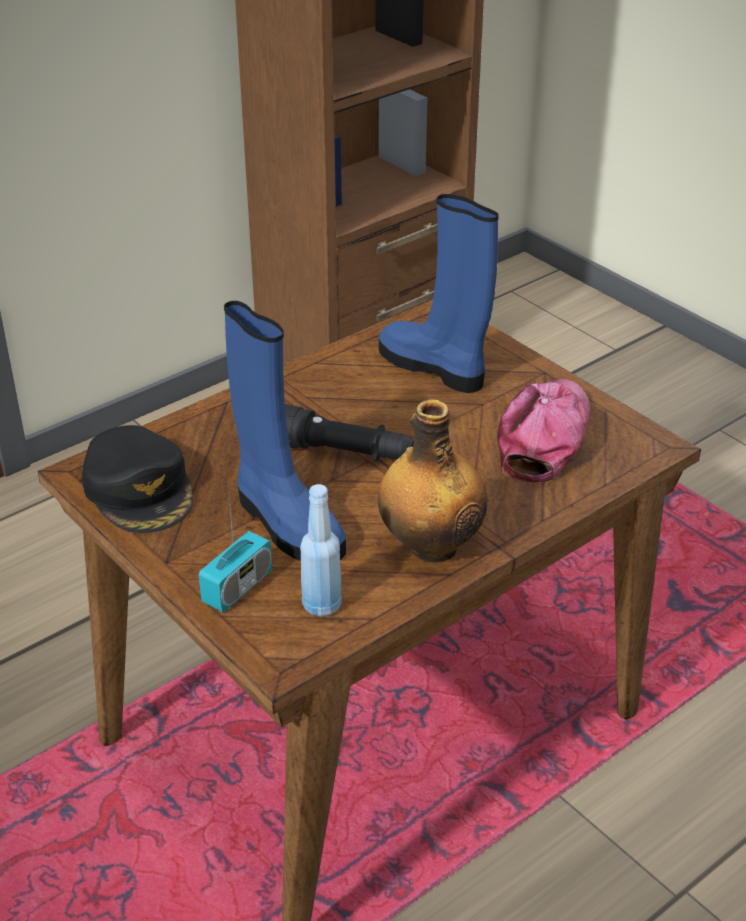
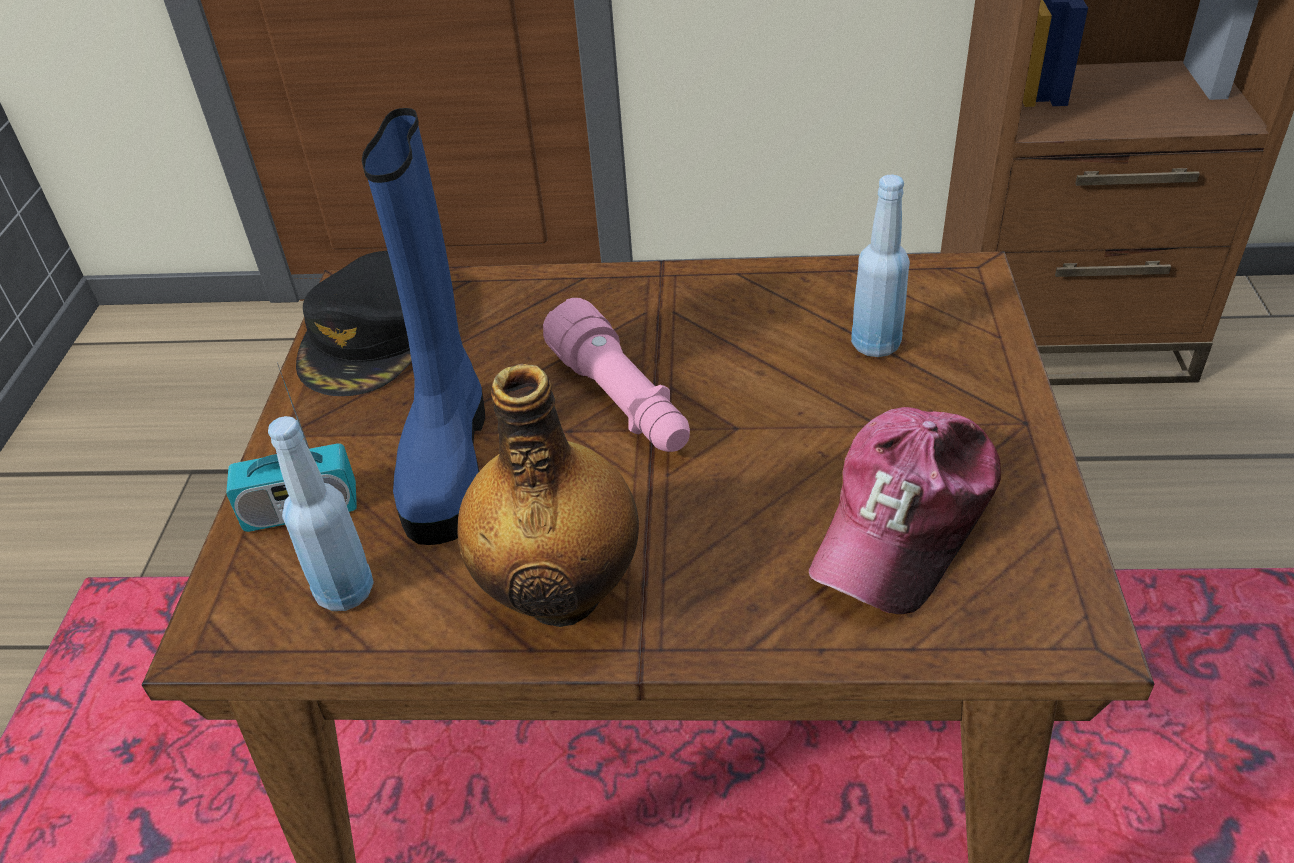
camera: 45 degrees right, 5 degrees up
(342, 452) = (622, 402): black flashlight -> pink flashlight
(435, 368) = (875, 344): blue boot -> blue bottle
(544, 438) = (905, 521): cap -> cap turned 150 degrees clockwise

